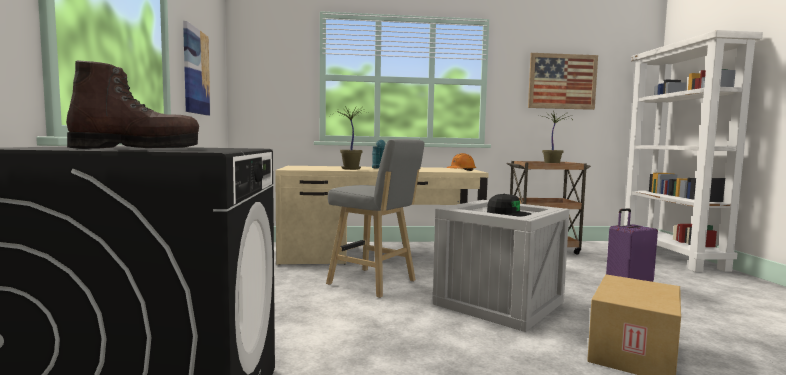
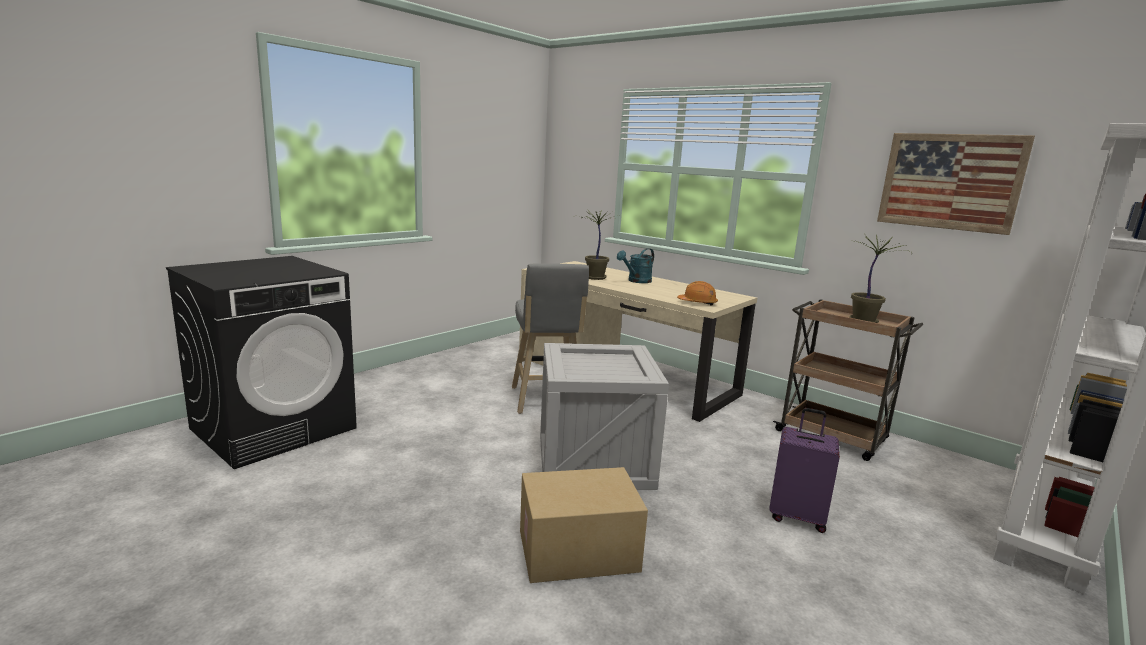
camera: 45 degrees right, 10 degrees up
(137, 148) = (234, 273): brown boot -> none
(196, 71) = (473, 171): picture -> none
(508, 213) = (605, 367): black cap -> none

